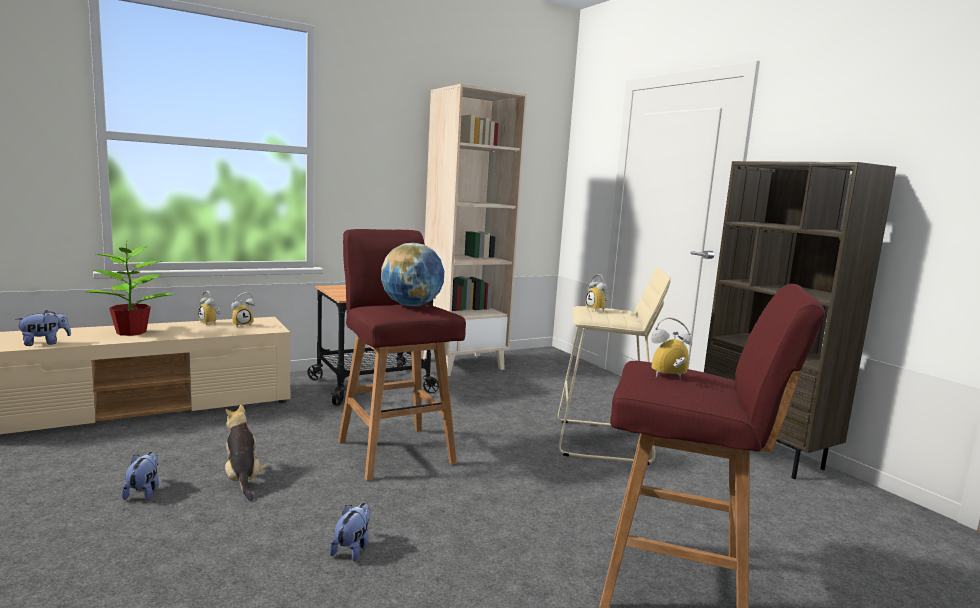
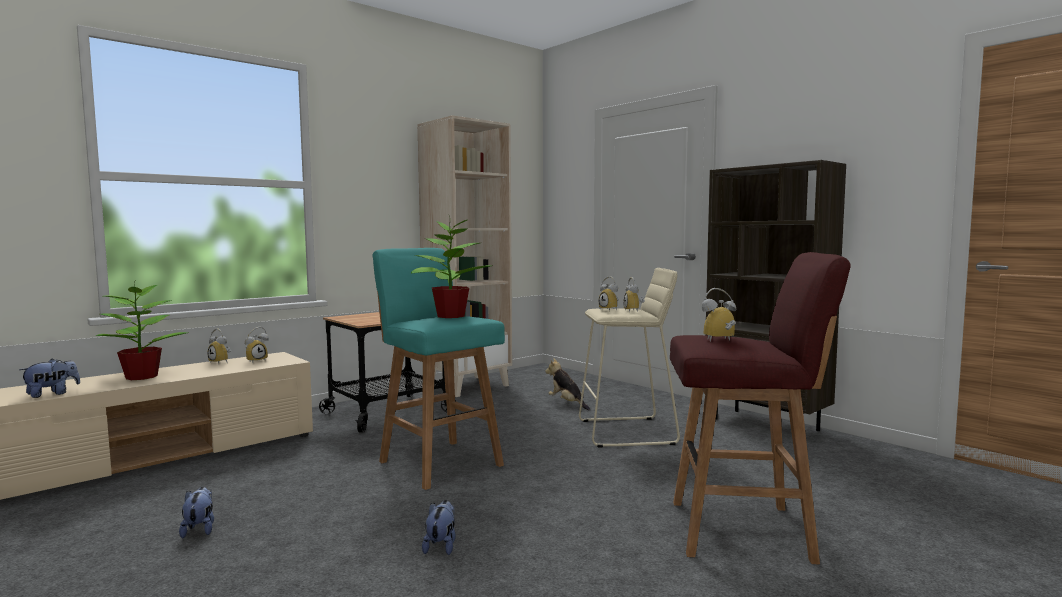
camera: 10 degrees left, 5 degrees down
(243, 479) = (299, 504): plush toy -> plush toy (567, 403)
(395, 451) = (439, 462): red stool -> turquoise stool
(412, 305) = (449, 316): globe -> potted plant
(622, 315) = (634, 311): none -> alarm clock

